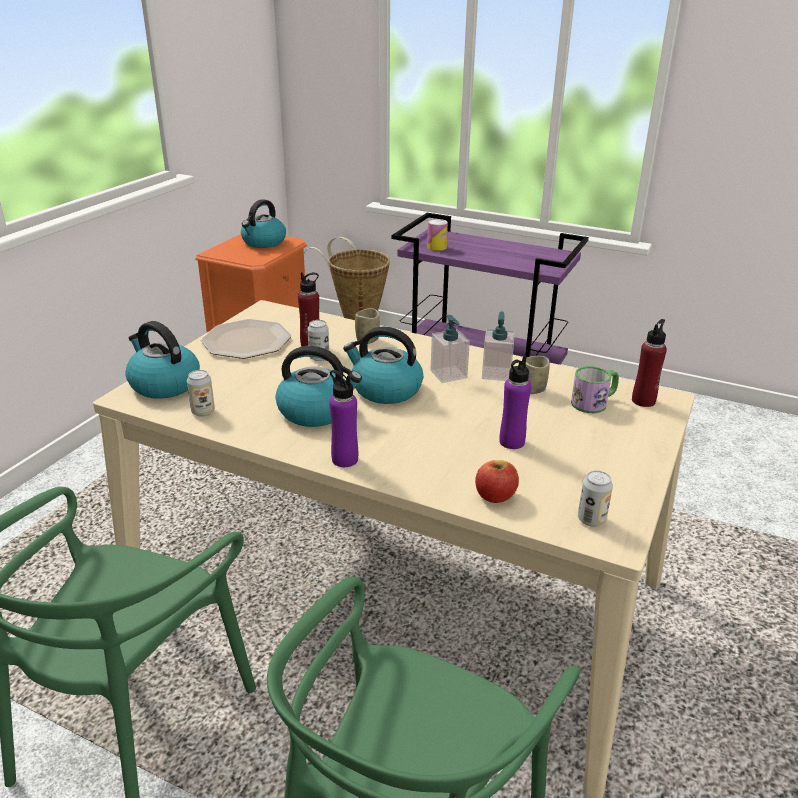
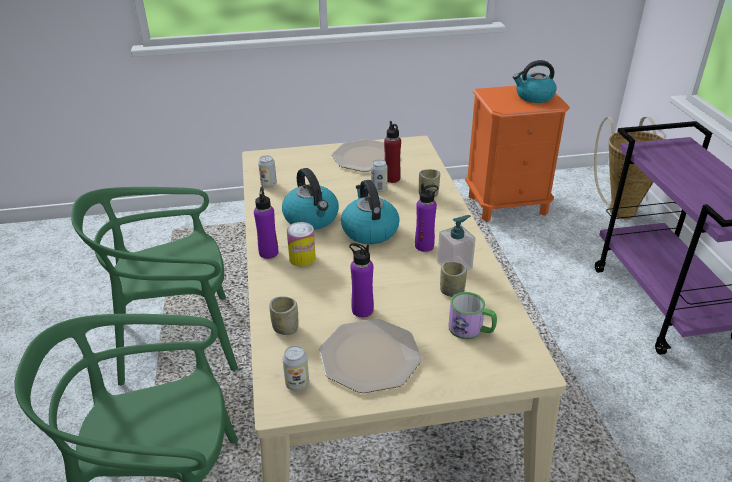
camera: 55 degrees right, 5 degrees up
(164, 384) = (283, 159): kettle -> none
(436, 247) = (658, 156): can -> can (302, 258)
(448, 374) = (424, 246): soap dispenser -> purple bottle
(495, 496) = (285, 328): apple -> cup
(586, 465) = (369, 357): none -> plate
(643, 401) = (510, 356): red bottle -> none

